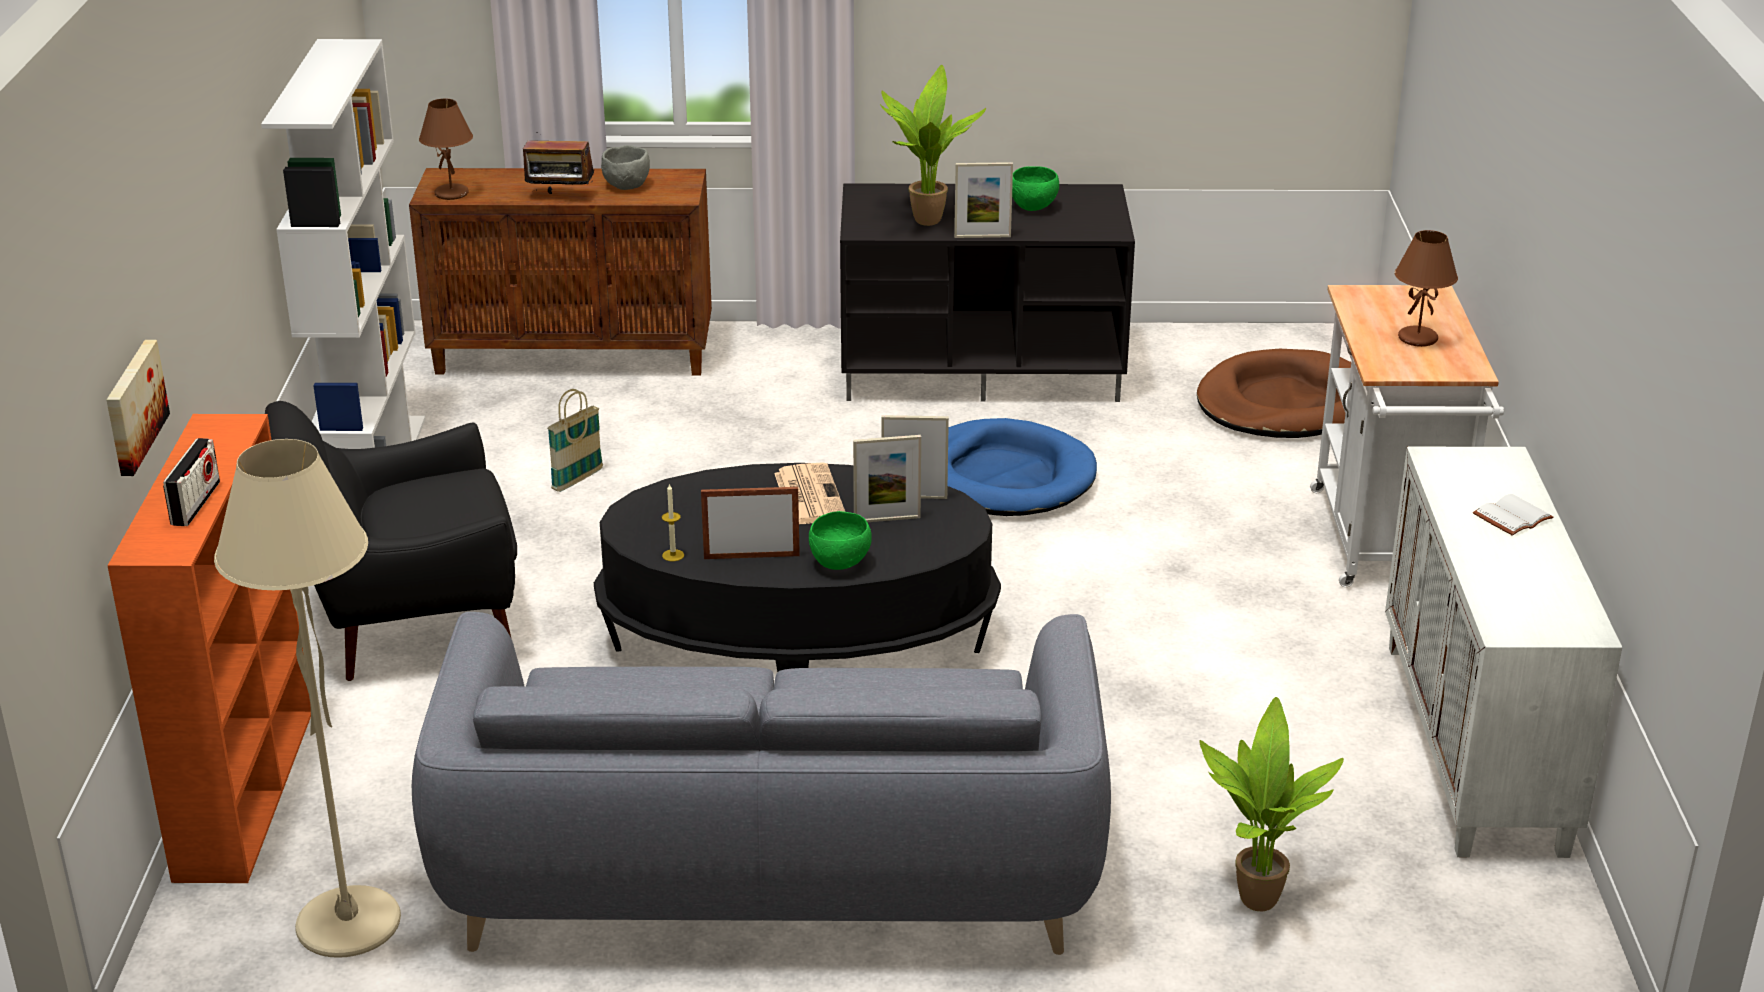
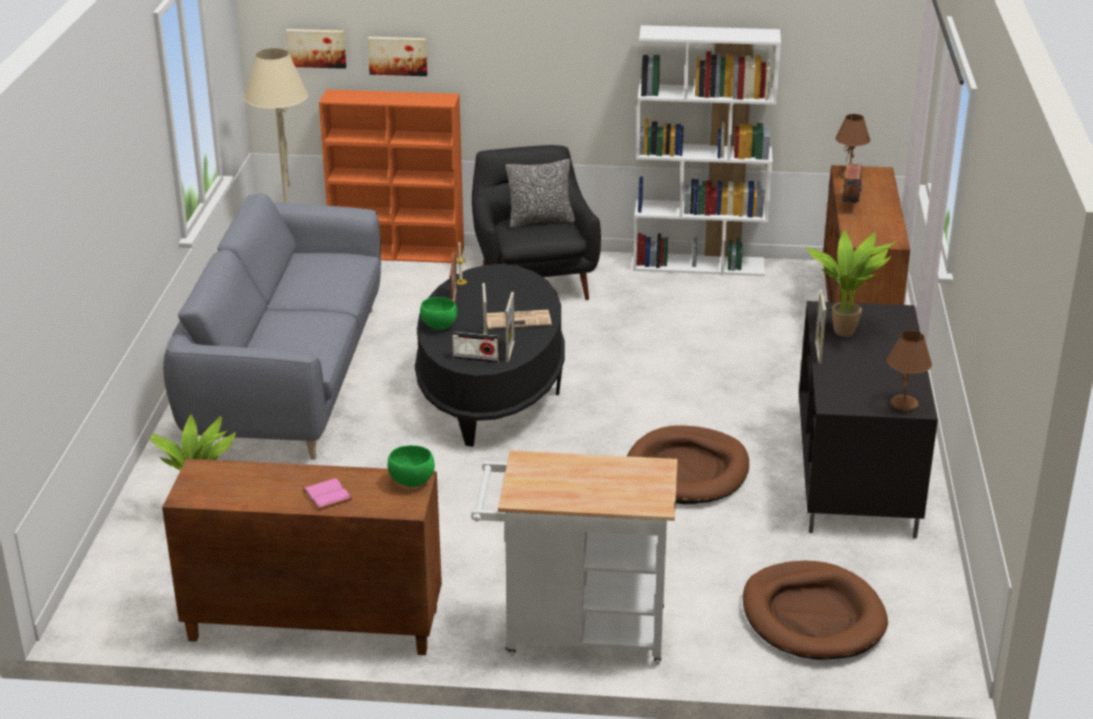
camera: 95 degrees right, 0 degrees up
(73, 488) = (316, 47): none -> picture
(195, 503) = (371, 99): radio -> radio (476, 358)
(409, 503) = (540, 221): none -> pillow
(577, 480) = (687, 323): basket -> none
(626, 185) = (872, 224): grey bowl -> none
(1002, 477) = (687, 471): blue dog bed -> brown dog bed
(1034, 207) = (878, 376): green bowl -> green bowl (412, 482)
(1418, 338) = (575, 484): brown table lamp -> brown table lamp (904, 405)
(1476, 747) = (312, 625): white cabinet -> brown cabinet
(1511, 516) = (329, 495): white book -> pink book

